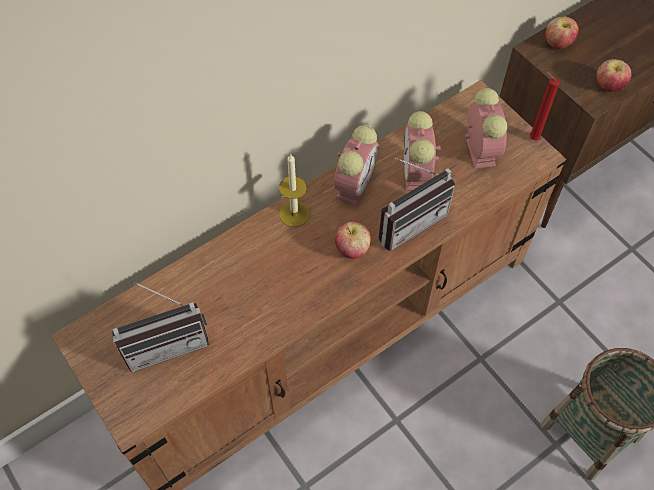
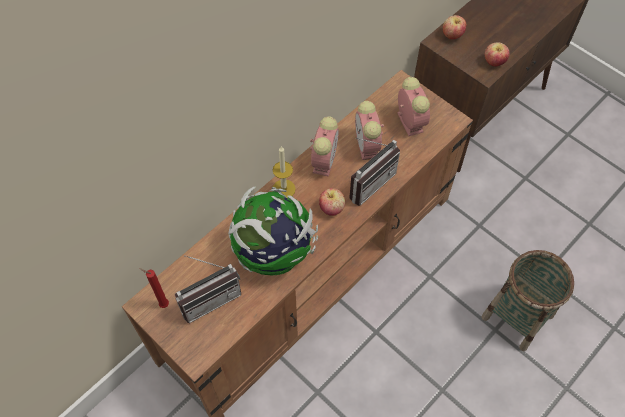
camera: 10 degrees left, 0 degrees up
(264, 296) = (274, 252): none -> globe
(532, 138) = (445, 108): red candle -> red candle (162, 304)

